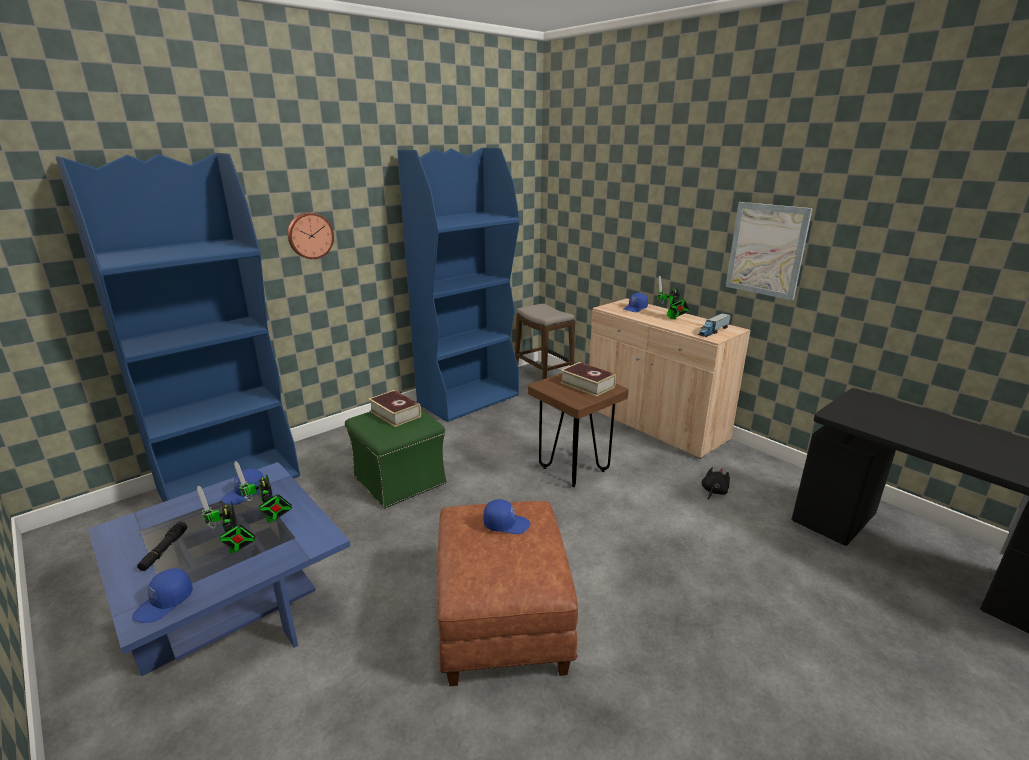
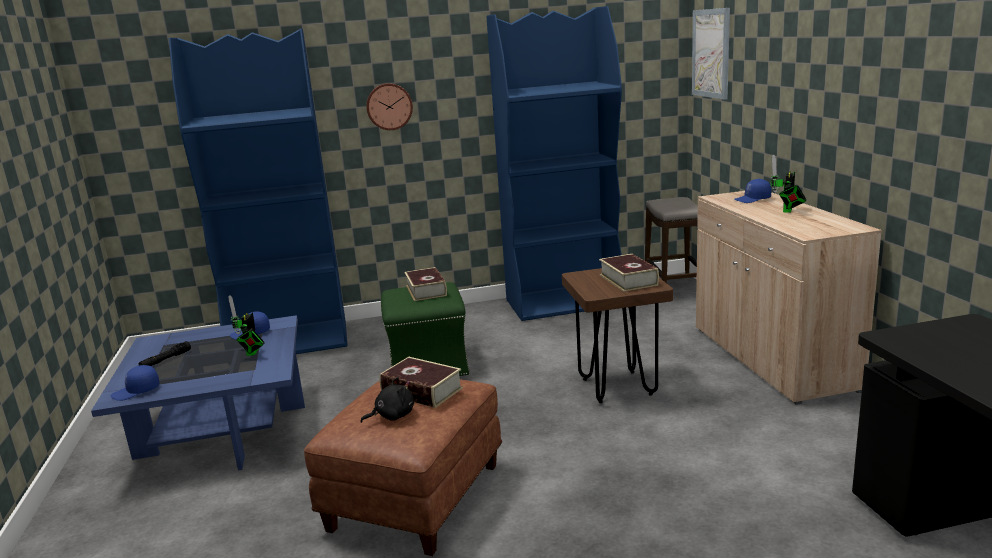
camera: 30 degrees right, 5 degrees down
(235, 548) = (209, 368): toy robot -> none
(506, 524) = (422, 391): blue cap -> book
(713, 331) = (820, 228): toy truck -> none
(713, 491) = (775, 441): black plush toy -> black plush toy (392, 416)
(766, 250) = (897, 116): picture -> picture (711, 53)

